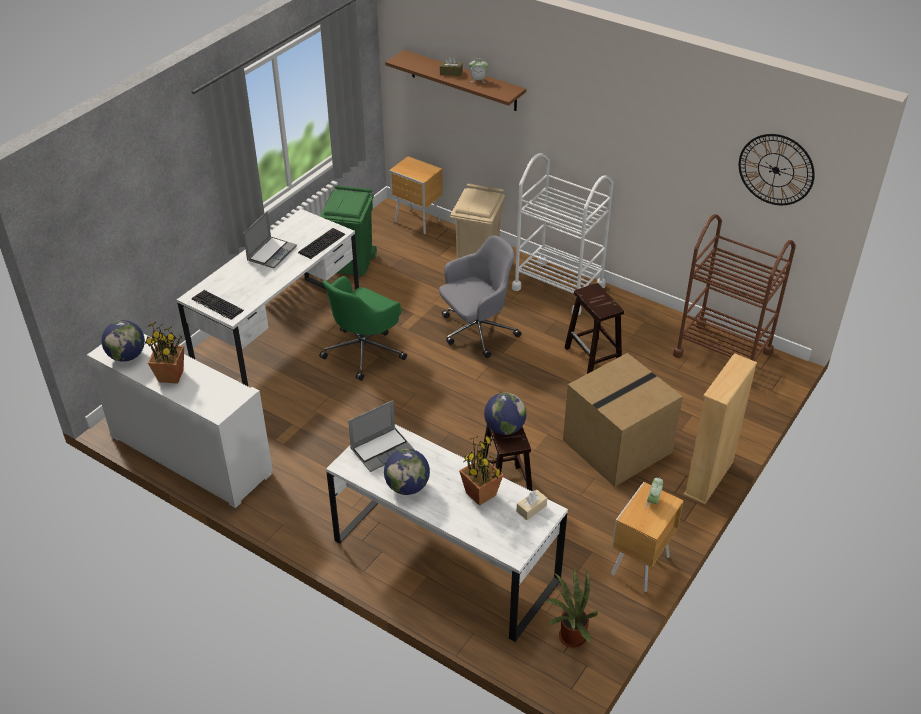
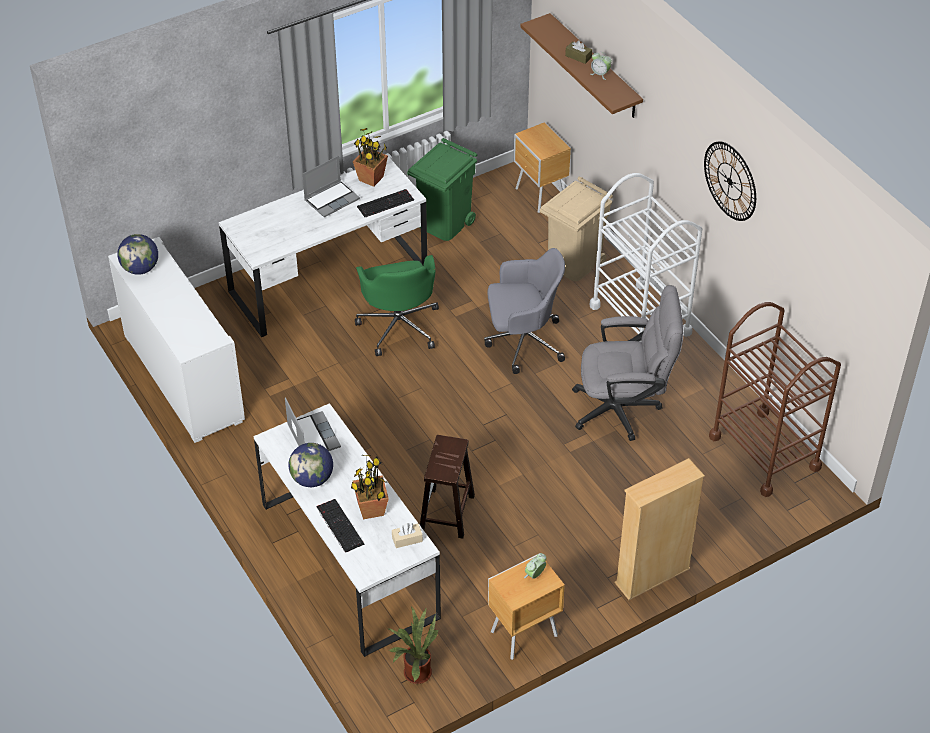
camera: 25 degrees right, 5 degrees up
(171, 376) = (167, 301): potted plant -> potted plant (371, 178)
(216, 305) = (250, 240): keyboard -> keyboard (339, 525)
(364, 351) = (399, 326): green office chair -> green office chair turned 75 degrees counterclockwise
(382, 449) = (312, 436): laptop -> laptop turned 105 degrees counterclockwise
(504, 428) = (445, 455): globe -> none
(593, 356) = (624, 409): brown stool -> grey office chair
(617, 447) = (582, 512): cardboard box -> none
(776, 170) = (833, 277): wall clock -> wall clock (730, 181)

